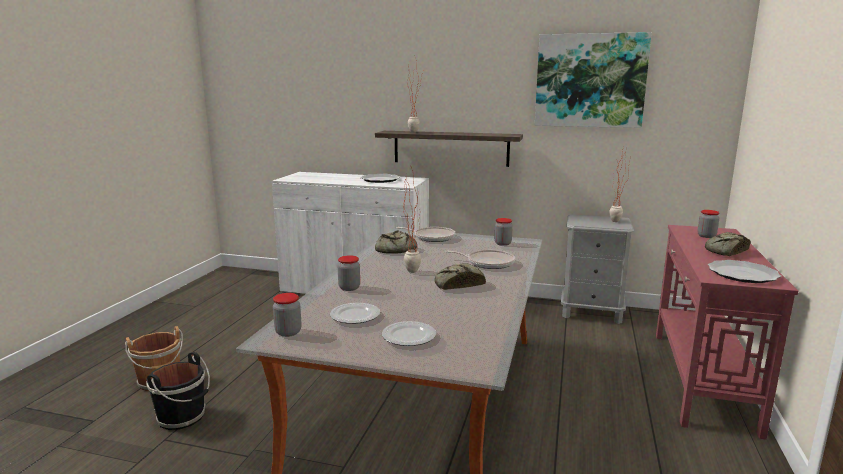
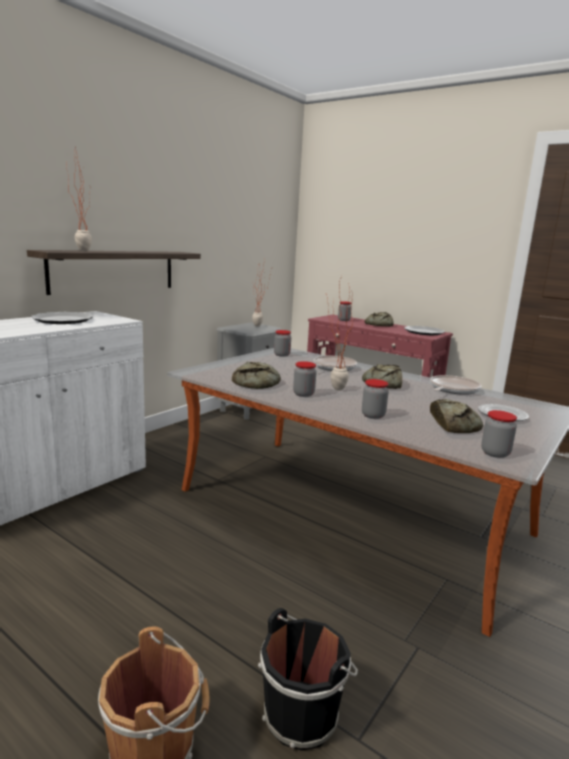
camera: 70 degrees left, 0 degrees up
(355, 316) = (453, 424): plate -> bread
(382, 264) = (303, 394): none -> jar
(432, 237) = (232, 366): frying pan -> frying pan (452, 389)
(590, 81) = (224, 200): picture -> none

